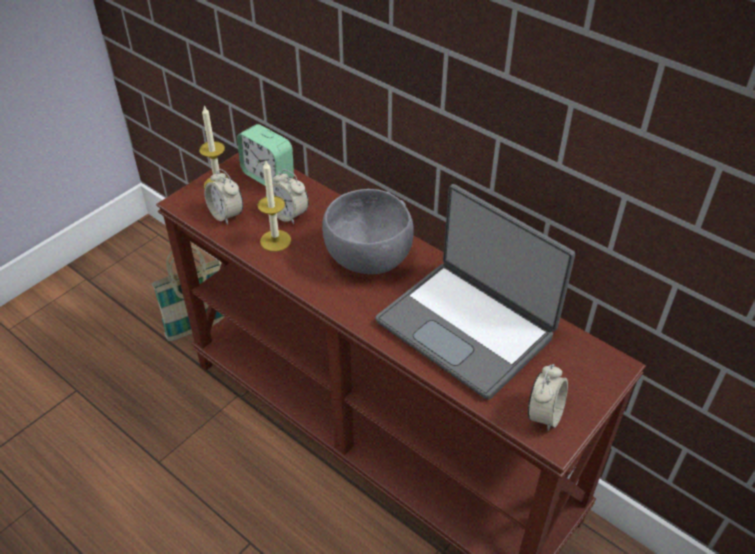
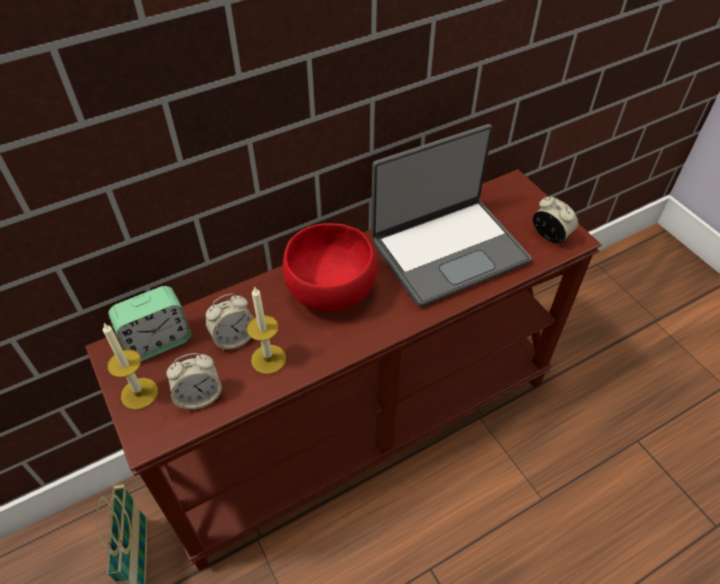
camera: 70 degrees left, 5 degrees up
(368, 257) = (332, 290): grey bowl -> red bowl

